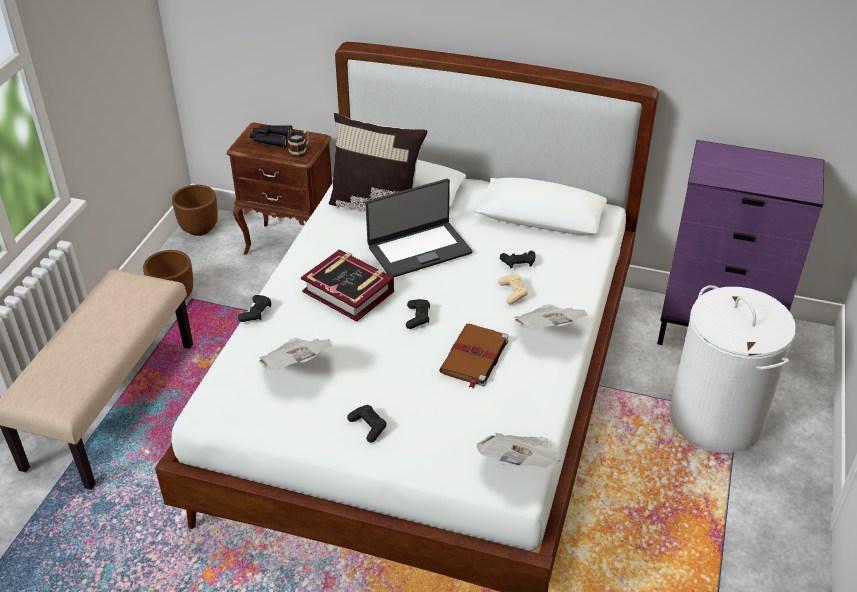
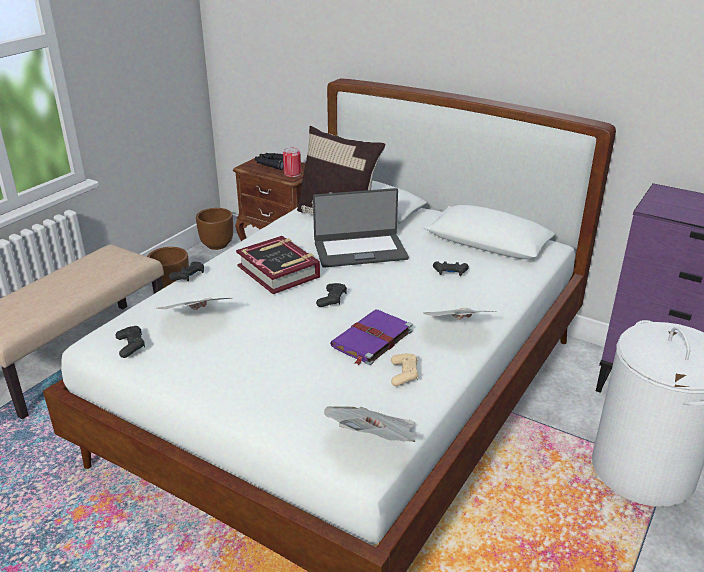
camera: 15 degrees right, 10 degrees down
(300, 151) = (292, 173): mug -> can
(368, 426) = (237, 380): black game controller -> black game controller (131, 346)
(474, 357) = (371, 339): brown book -> purple book
(513, 293) = (434, 294): beige game controller -> beige game controller (404, 374)

